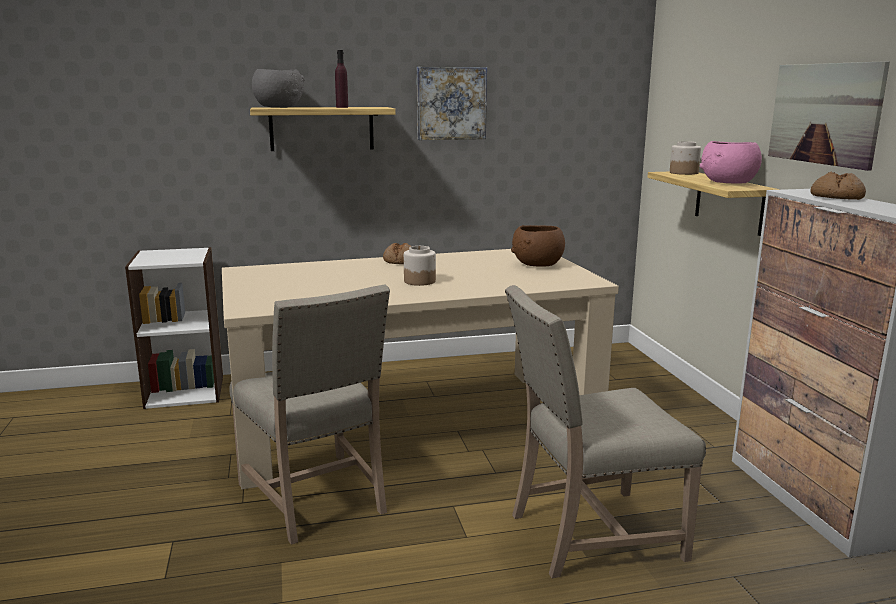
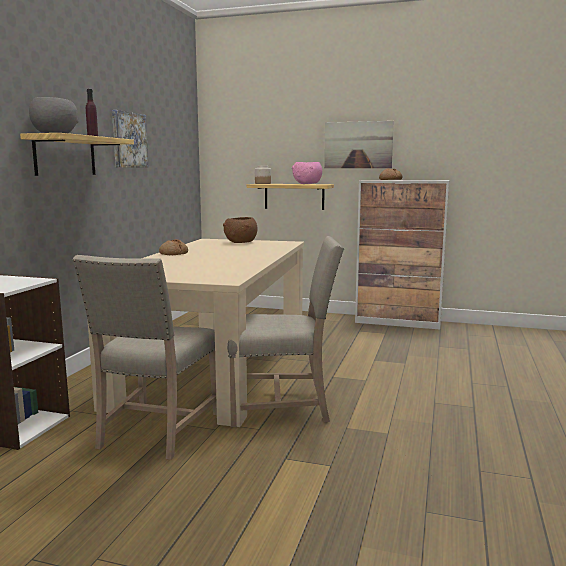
camera: 60 degrees left, 5 degrees down
(419, 281) = (232, 256): jar -> none
(590, 535) = (388, 358): beige chair -> beige chair (156, 431)

